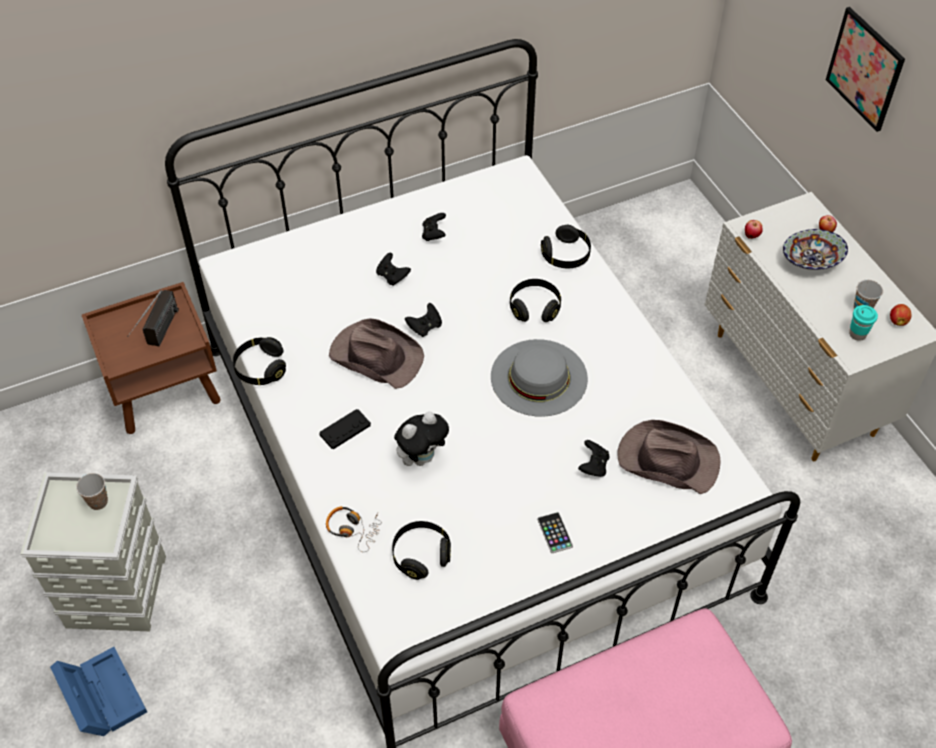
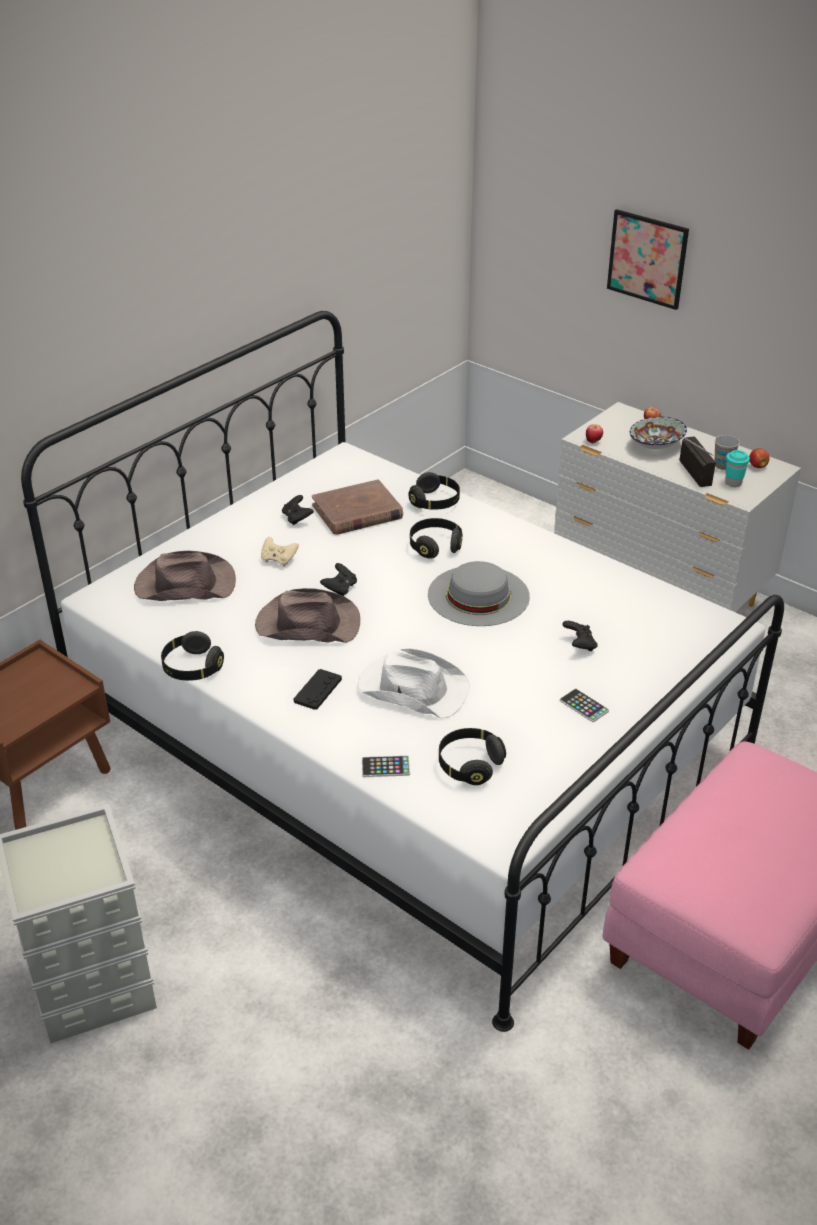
camera: 25 degrees left, 15 degrees down
(98, 502) = (76, 844): cup -> none
(101, 694) = (134, 1093): blue storage box -> none
(159, 337) = (40, 694): radio -> radio (702, 480)
(353, 529) = (385, 767): headphones -> phone
(392, 276) = (279, 560): black game controller -> beige game controller
(422, 457) = (412, 688): plush toy -> white hat
(490, 244) = (357, 512): none -> brown book
(667, 460) = (641, 621): brown hat -> brown hat (184, 584)

